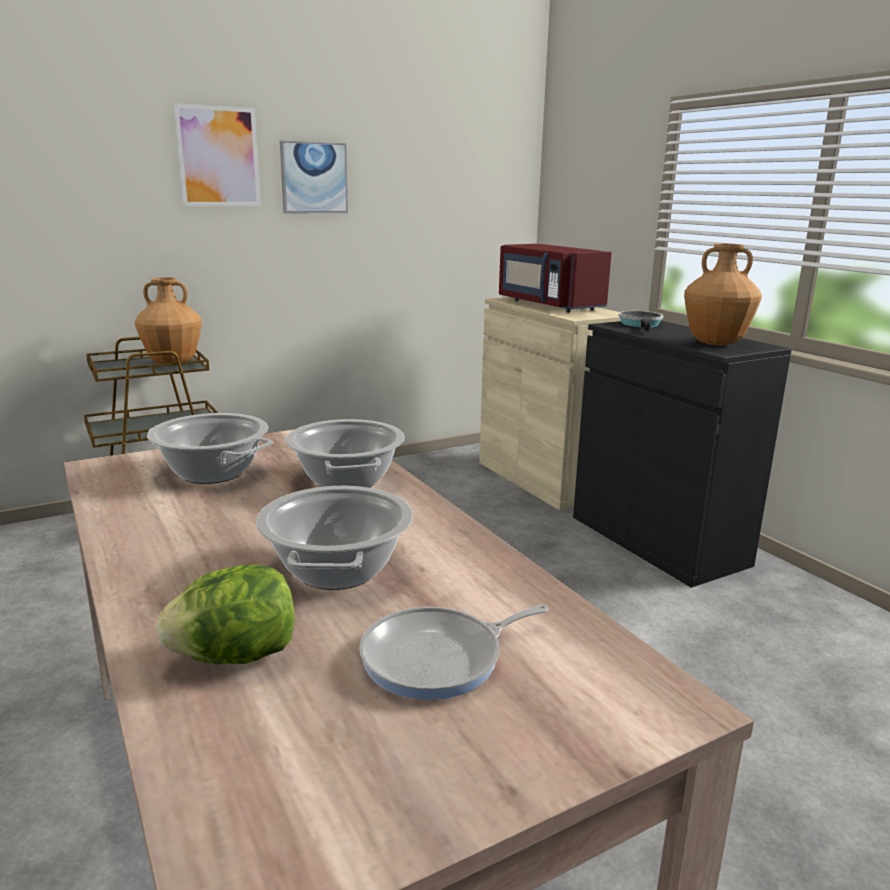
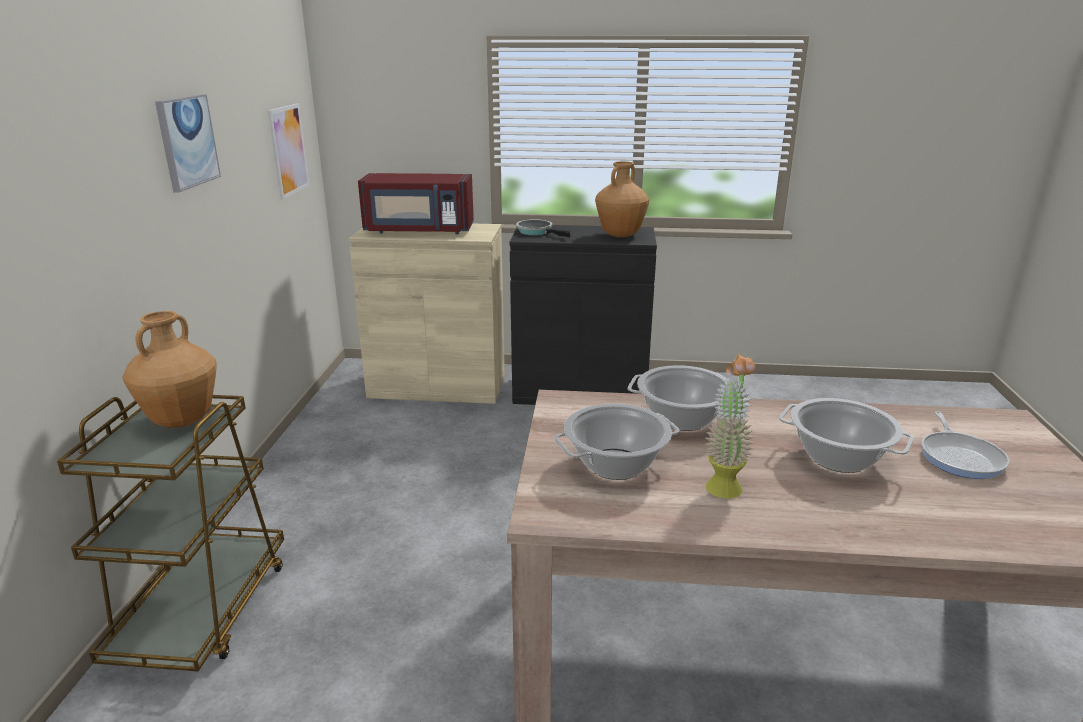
camera: 55 degrees left, 5 degrees up
(214, 520) = (724, 483): none -> potted plant
(218, 157) = (110, 135): picture -> picture (288, 150)
(236, 657) = (943, 513): lettuce -> none

